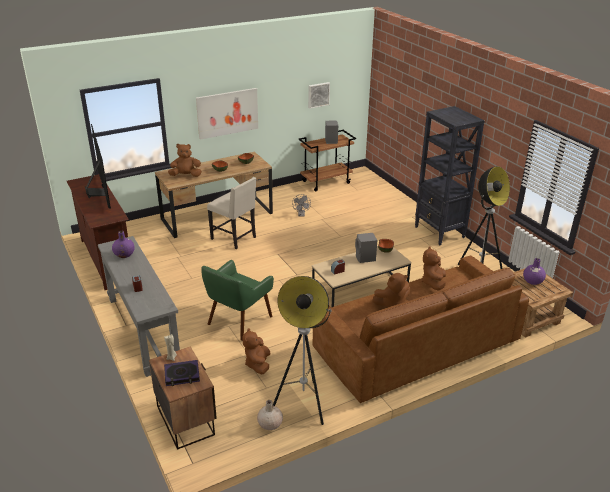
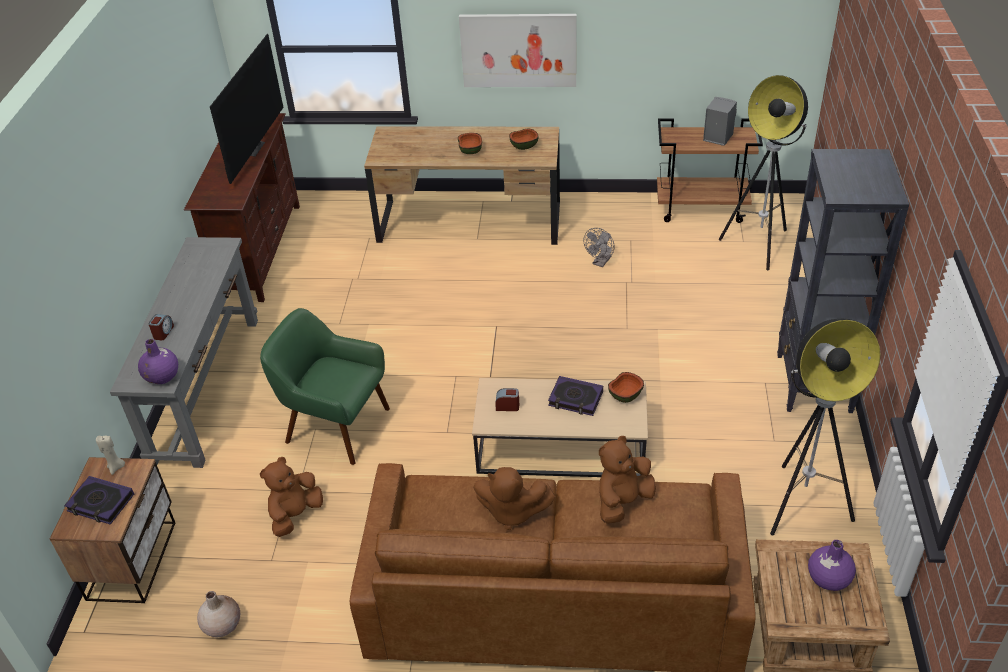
camera: 35 degrees right, 10 degrees up
(124, 254) = (200, 268): purple vase -> purple vase (162, 376)
(186, 175) = (411, 147): brown plush toy -> none
(234, 238) = (459, 273): beige chair -> none
(238, 320) = (336, 426): green armchair -> green armchair turned 45 degrees clockwise
(303, 404) = (294, 615): floor lamp -> floor lamp (759, 246)
(318, 95) = (709, 45): picture -> none
(365, 258) = (575, 399): grey speaker -> book

